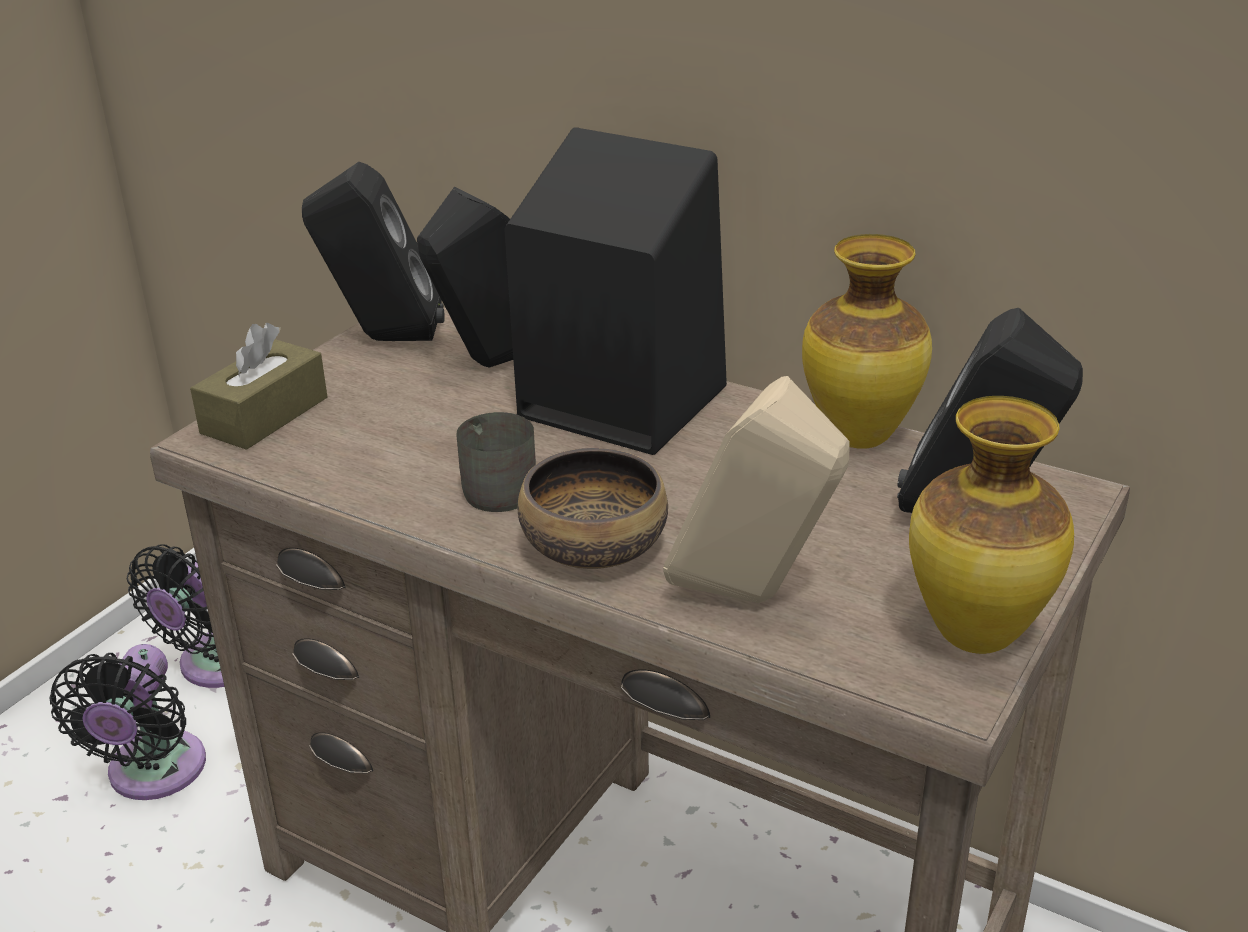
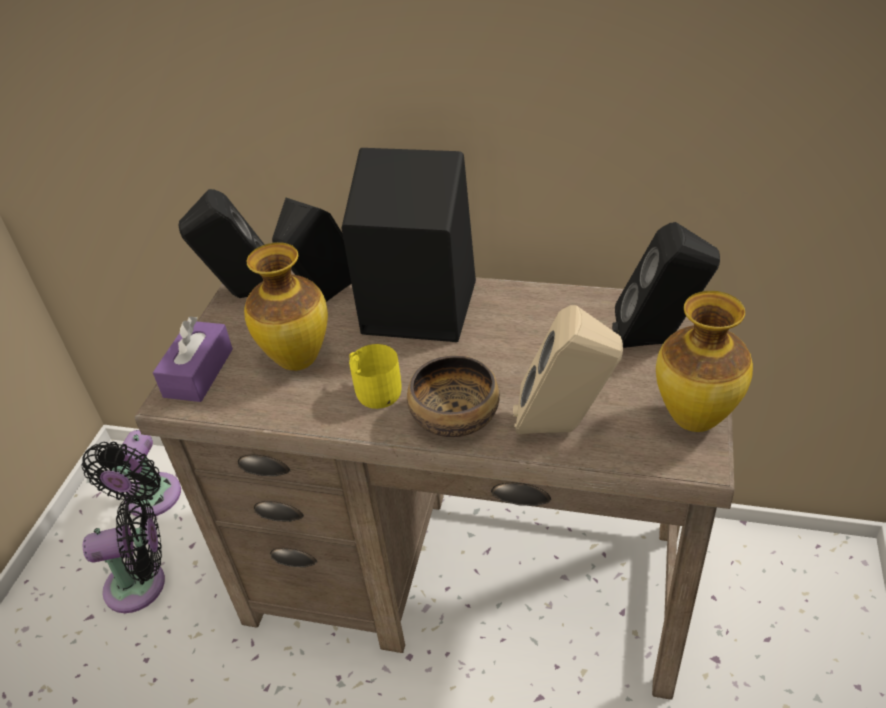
camera: 15 degrees left, 10 degrees up
(152, 774) = (142, 584): black fan -> black fan turned 90 degrees counterclockwise
(265, 415) = (198, 373): brown tissue box -> purple tissue box
(496, 487) = (375, 389): grey mug -> yellow mug
(860, 436) = (569, 299): vase -> vase (299, 359)

